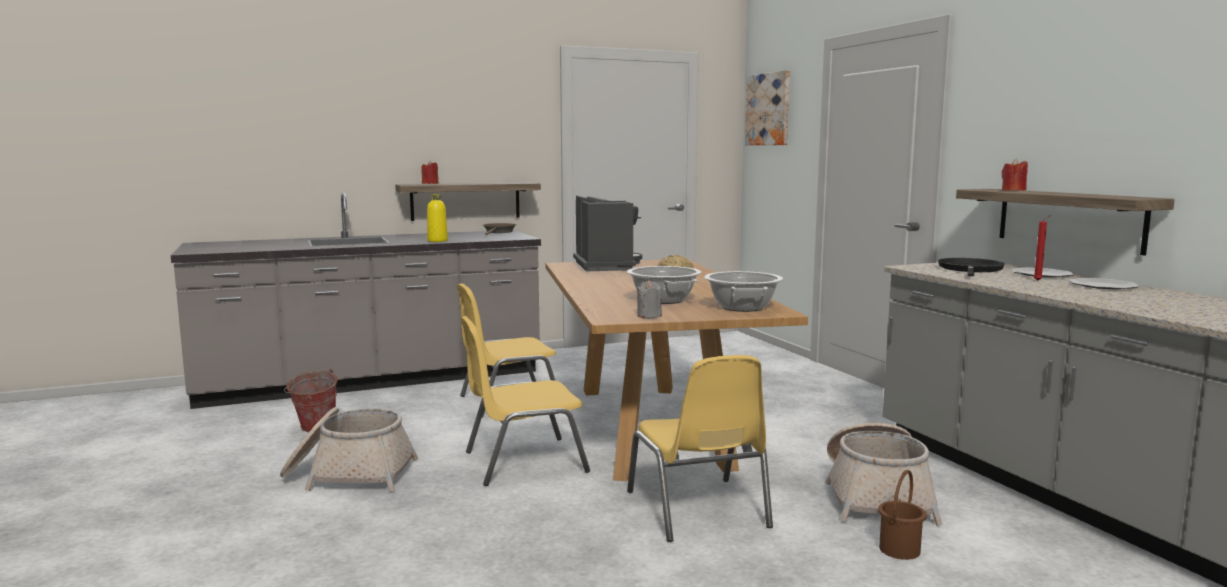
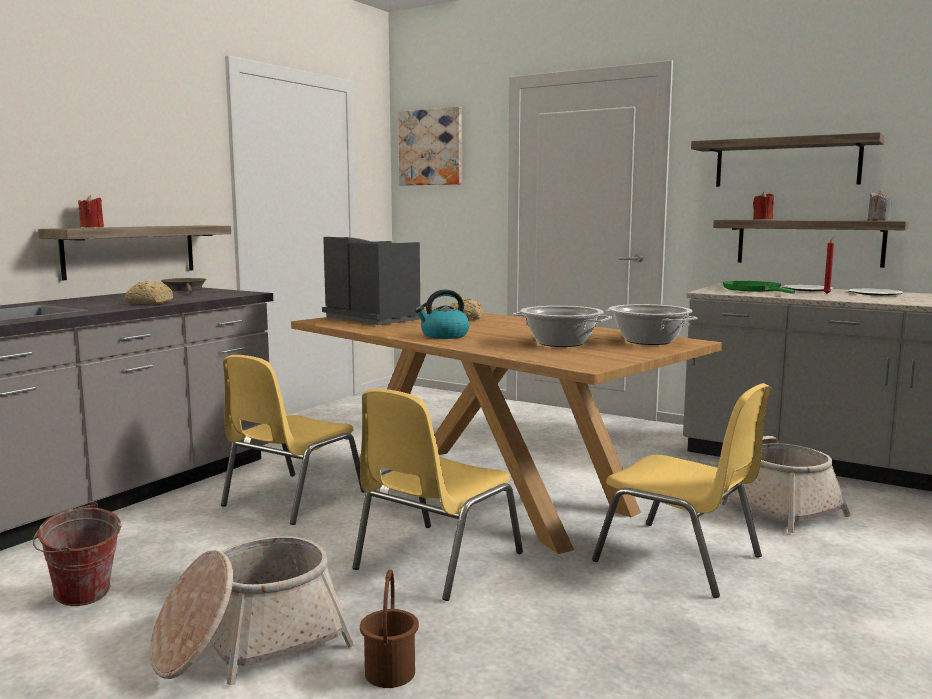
camera: 35 degrees left, 0 degrees up
(437, 241) = (149, 303): yellow bottle -> bread
(602, 284) = (444, 336): none -> kettle
(649, 316) = (608, 358): grey candle -> grey candle (878, 220)
(898, 549) = (864, 544): brown bucket -> brown bucket (389, 673)
(970, 270) = (754, 290): black frying pan -> green frying pan
(1050, 125) = (786, 162): none -> shelf

